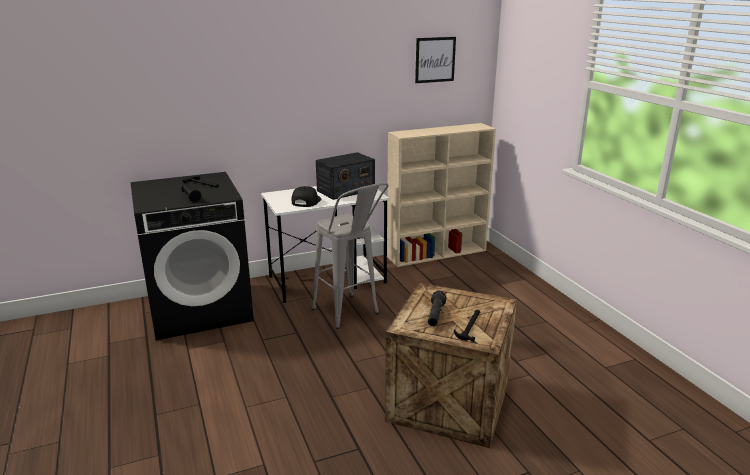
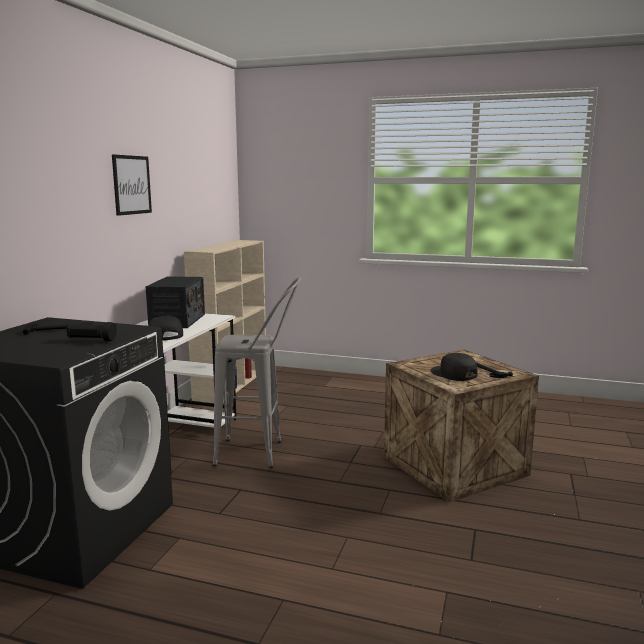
camera: 50 degrees left, 10 degrees down
(435, 59) = (204, 172): picture -> picture (131, 185)
(435, 315) = (453, 374): black flashlight -> black cap

